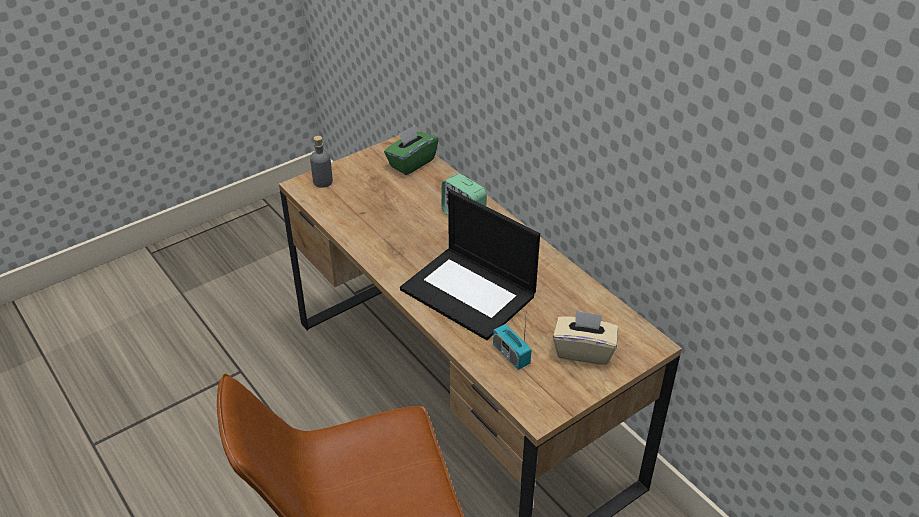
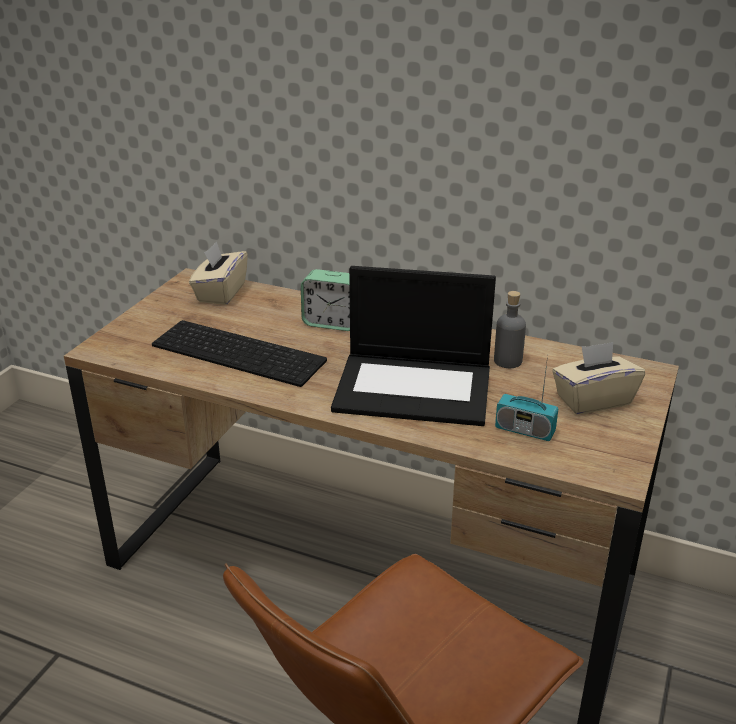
camera: 30 degrees left, 10 degrees down
(323, 181) = (124, 338): grey bottle -> grey bottle (507, 361)
(384, 220) = (241, 352): none -> keyboard
(411, 163) = (220, 293): green tissue box -> beige tissue box

